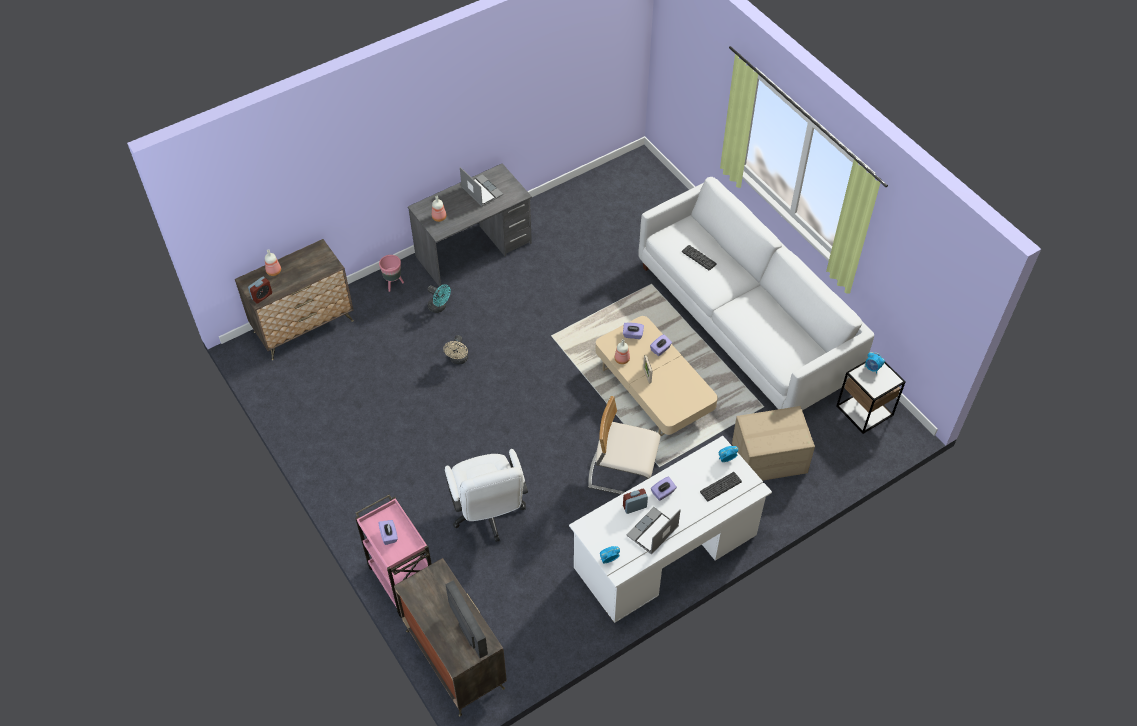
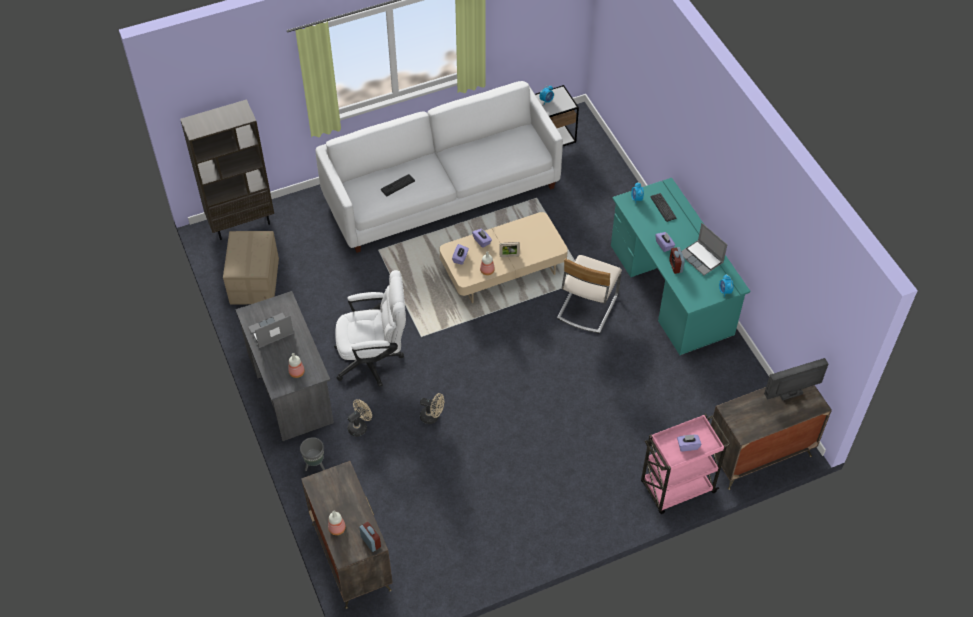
camera: 80 degrees left, 0 degrees up
(393, 284) = (315, 465): pink planter -> grey planter
(439, 307) = (360, 426): turquoise fan -> beige fan
(488, 515) = (616, 412): white office chair -> white office chair (374, 360)
(656, 178) = (241, 222): none -> brown bookcase
(666, 552) = (671, 290): white desk -> turquoise desk
(769, 458) = (590, 205): cardboard box -> cardboard box (255, 281)

